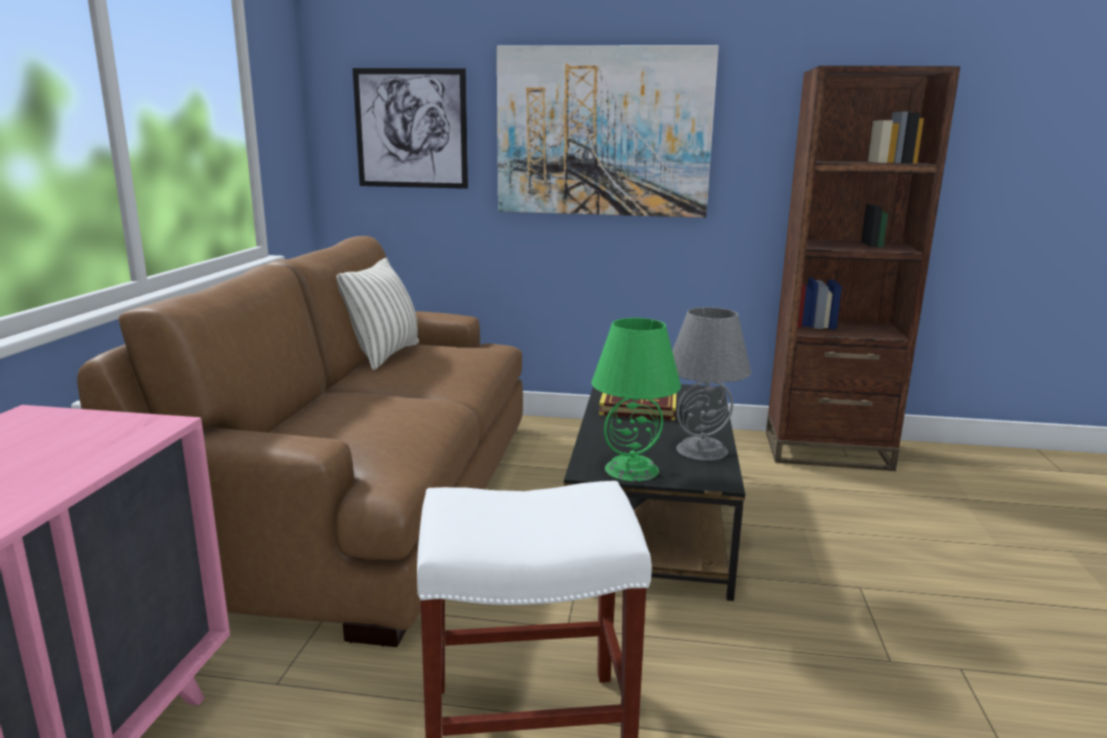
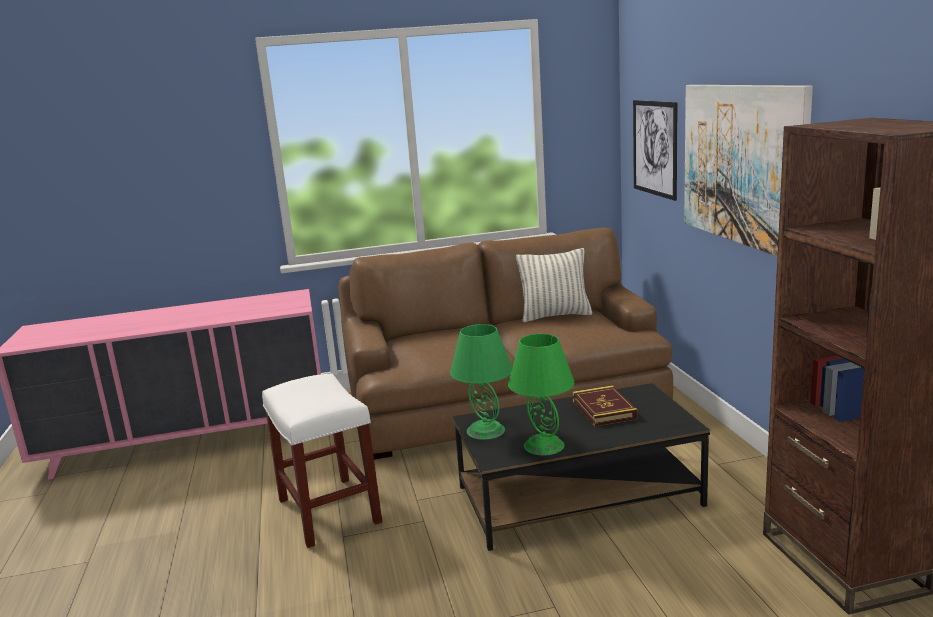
camera: 70 degrees right, 0 degrees up
(702, 449) = (544, 445): grey table lamp -> green table lamp

